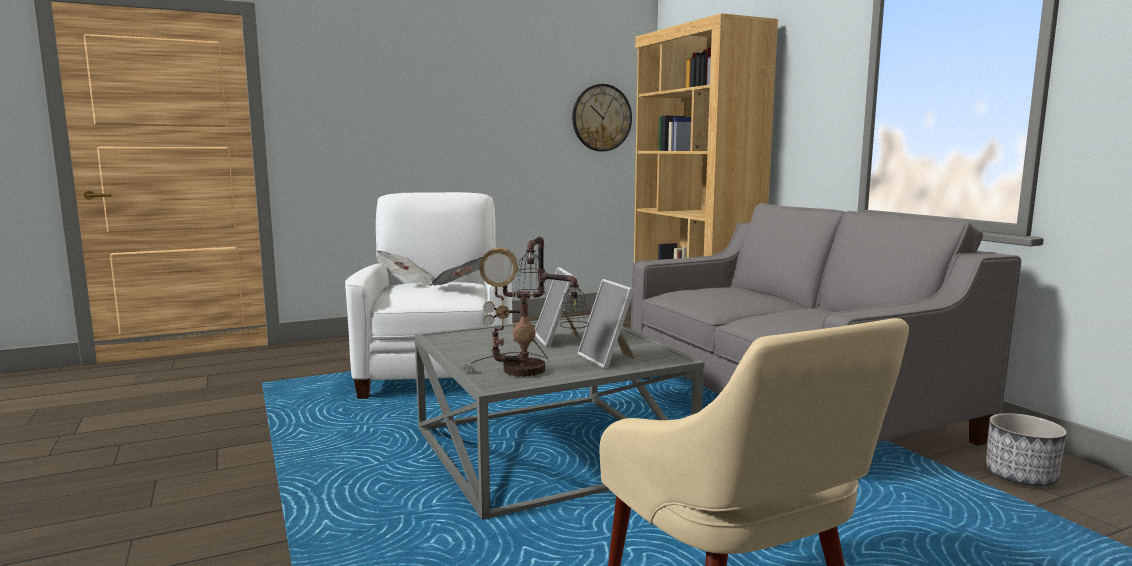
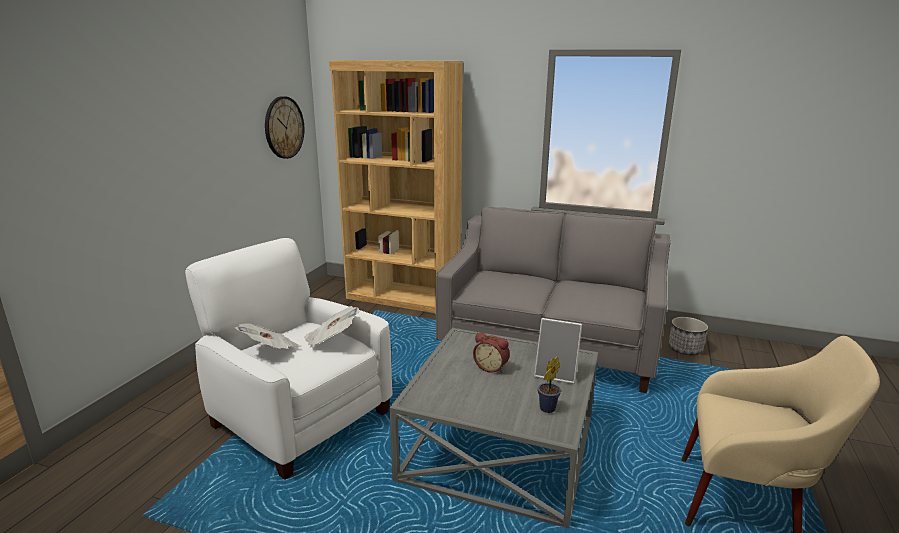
camera: 45 degrees left, 10 degrees up
(526, 371) = (546, 409): table lamp -> potted plant
(557, 340) = (491, 367): picture frame -> alarm clock

